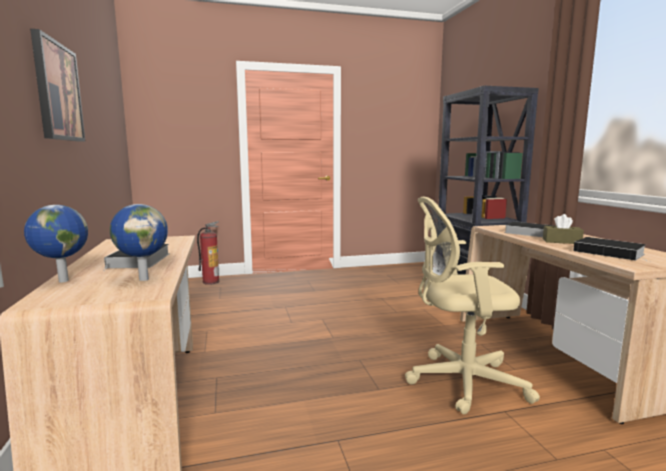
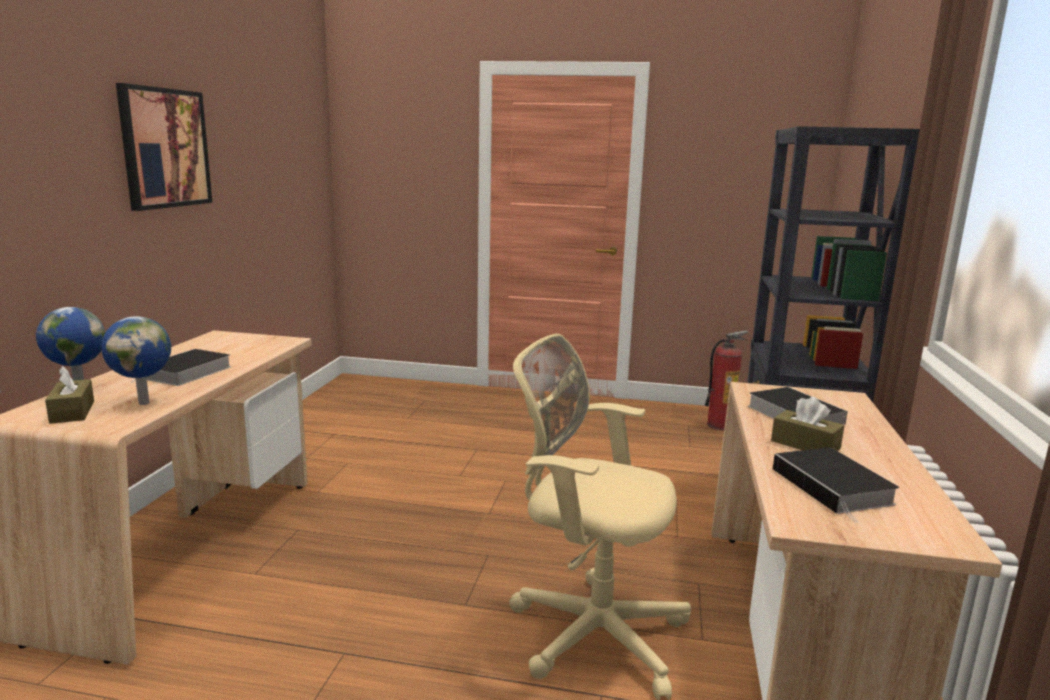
camera: 25 degrees right, 5 degrees up
(88, 293) = (72, 412): none -> brown tissue box
(211, 282) = (422, 390): fire extinguisher -> fire extinguisher (720, 425)

